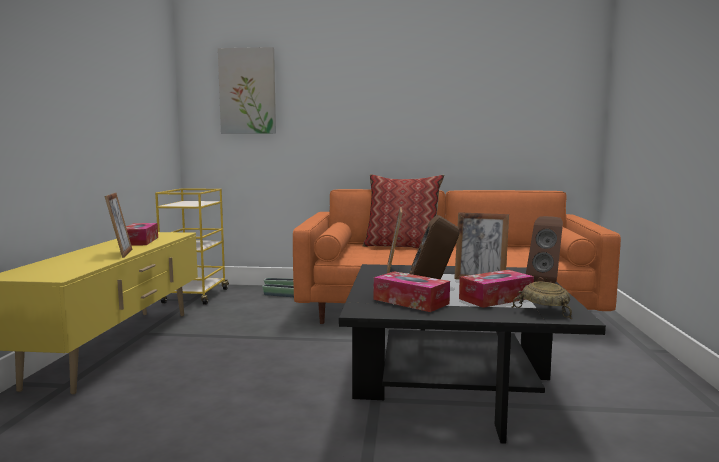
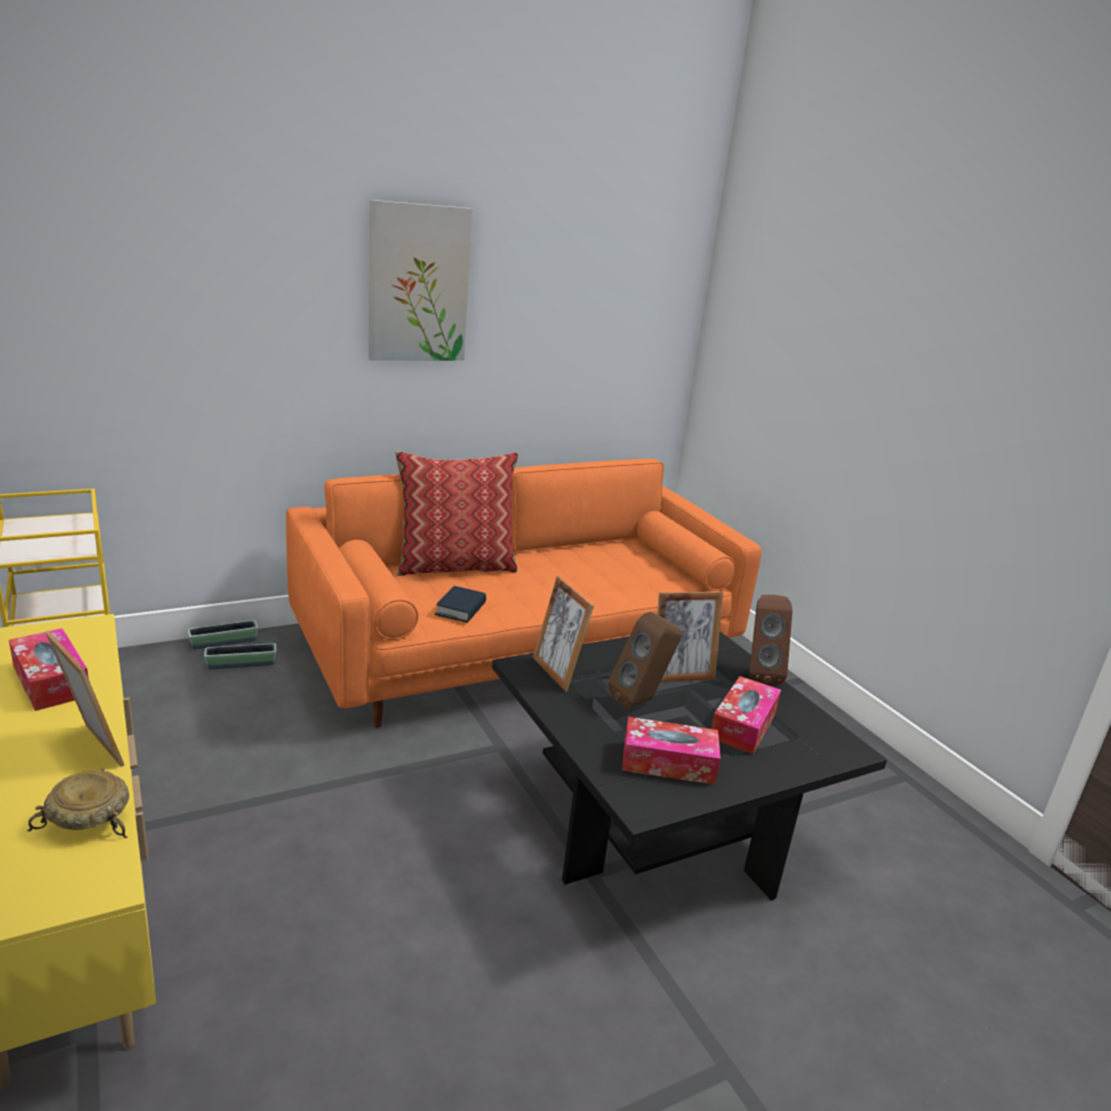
camera: 35 degrees left, 15 degrees up
(247, 91) = (123, 281): picture -> picture (418, 284)
(380, 256) = (461, 609): none -> book
(543, 311) = (812, 744): beige bowl -> beige bowl (87, 820)

